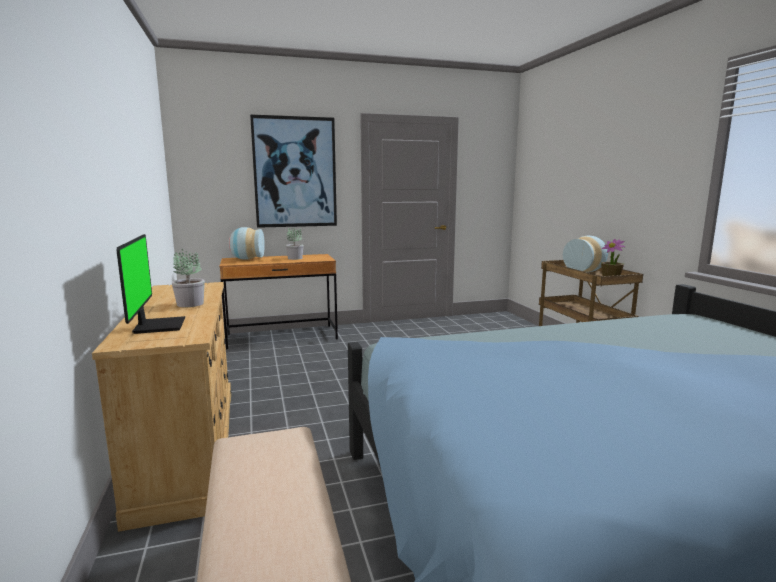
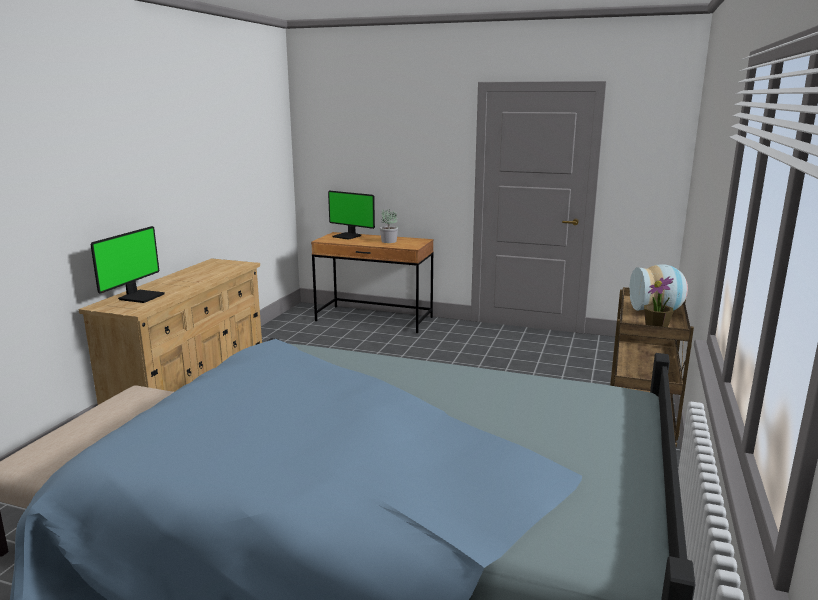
camera: 35 degrees right, 5 degrees up
(189, 304) = (193, 281): potted plant -> none
(247, 259) = (348, 236): vase -> monitor
(295, 172) = (404, 149): picture -> none

